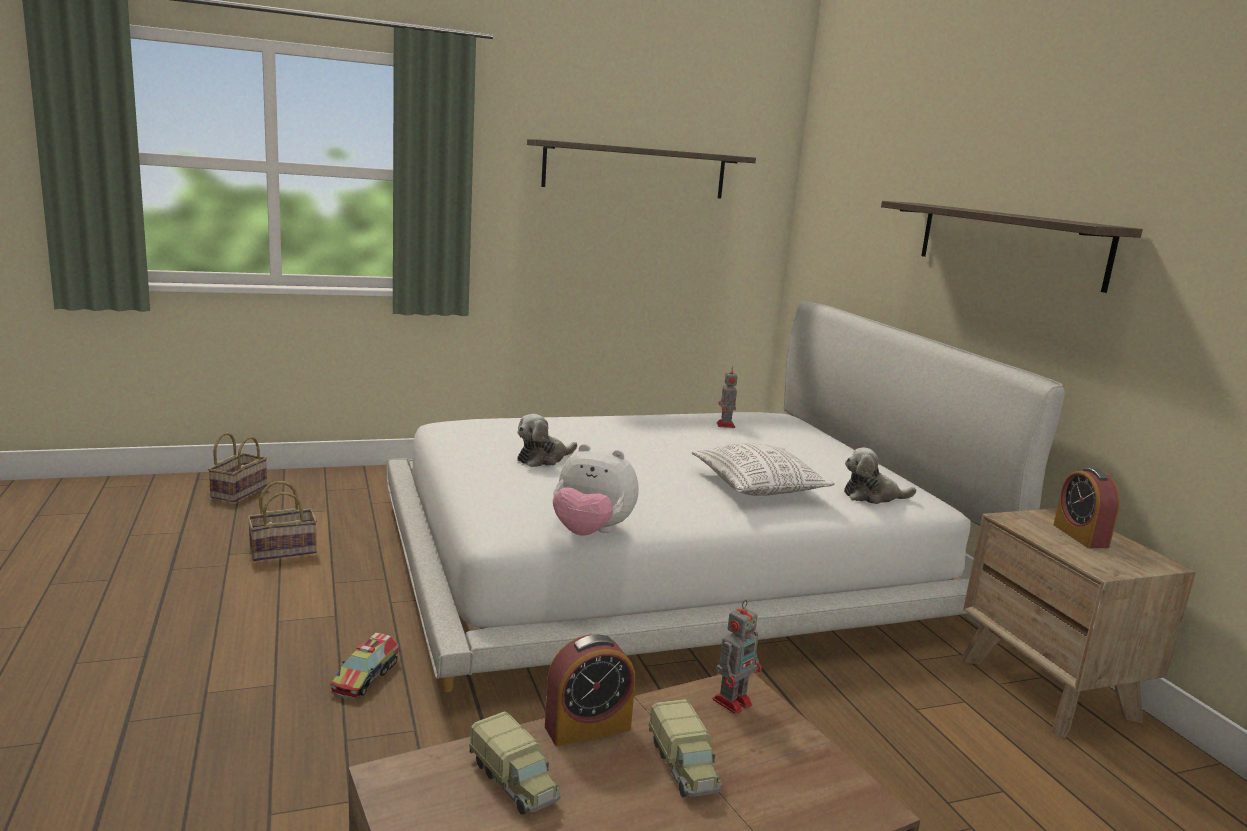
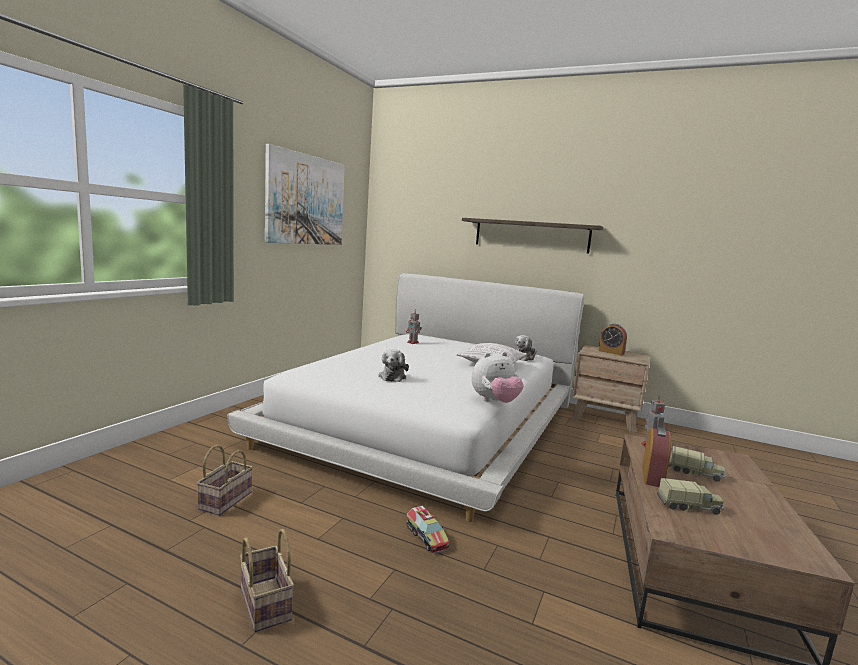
camera: 45 degrees left, 5 degrees down
(239, 491) = (96, 479): basket -> basket (263, 603)
(635, 170) = (306, 200): shelf -> picture

